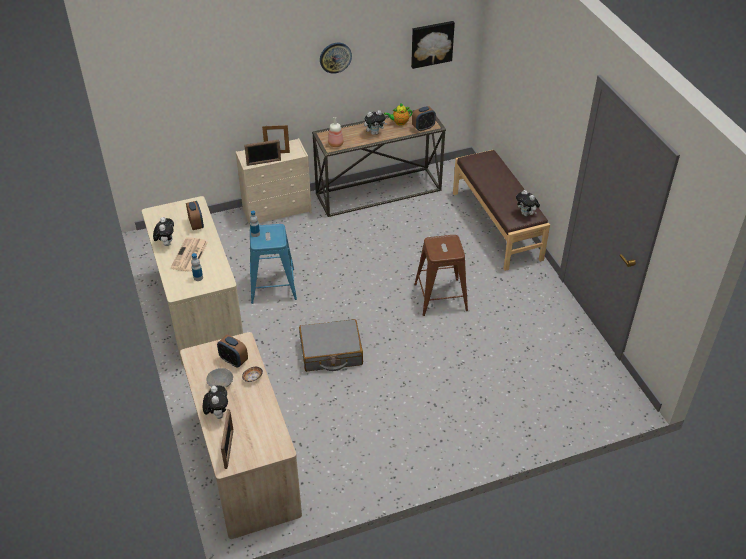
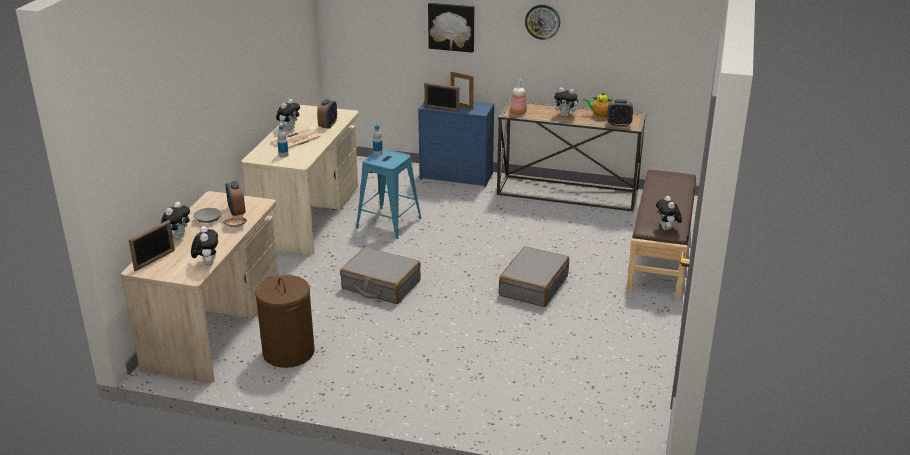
camera: 35 degrees right, 15 degrees down
(276, 428) = (207, 263): none -> plush toy
(278, 210) = (457, 176): beige dresser -> blue dresser
(329, 454) = (288, 352): none -> brown laundry basket
(431, 43) = (655, 36): picture -> picture (451, 26)
(440, 297) = (533, 286): brown stool -> grey suitcase

